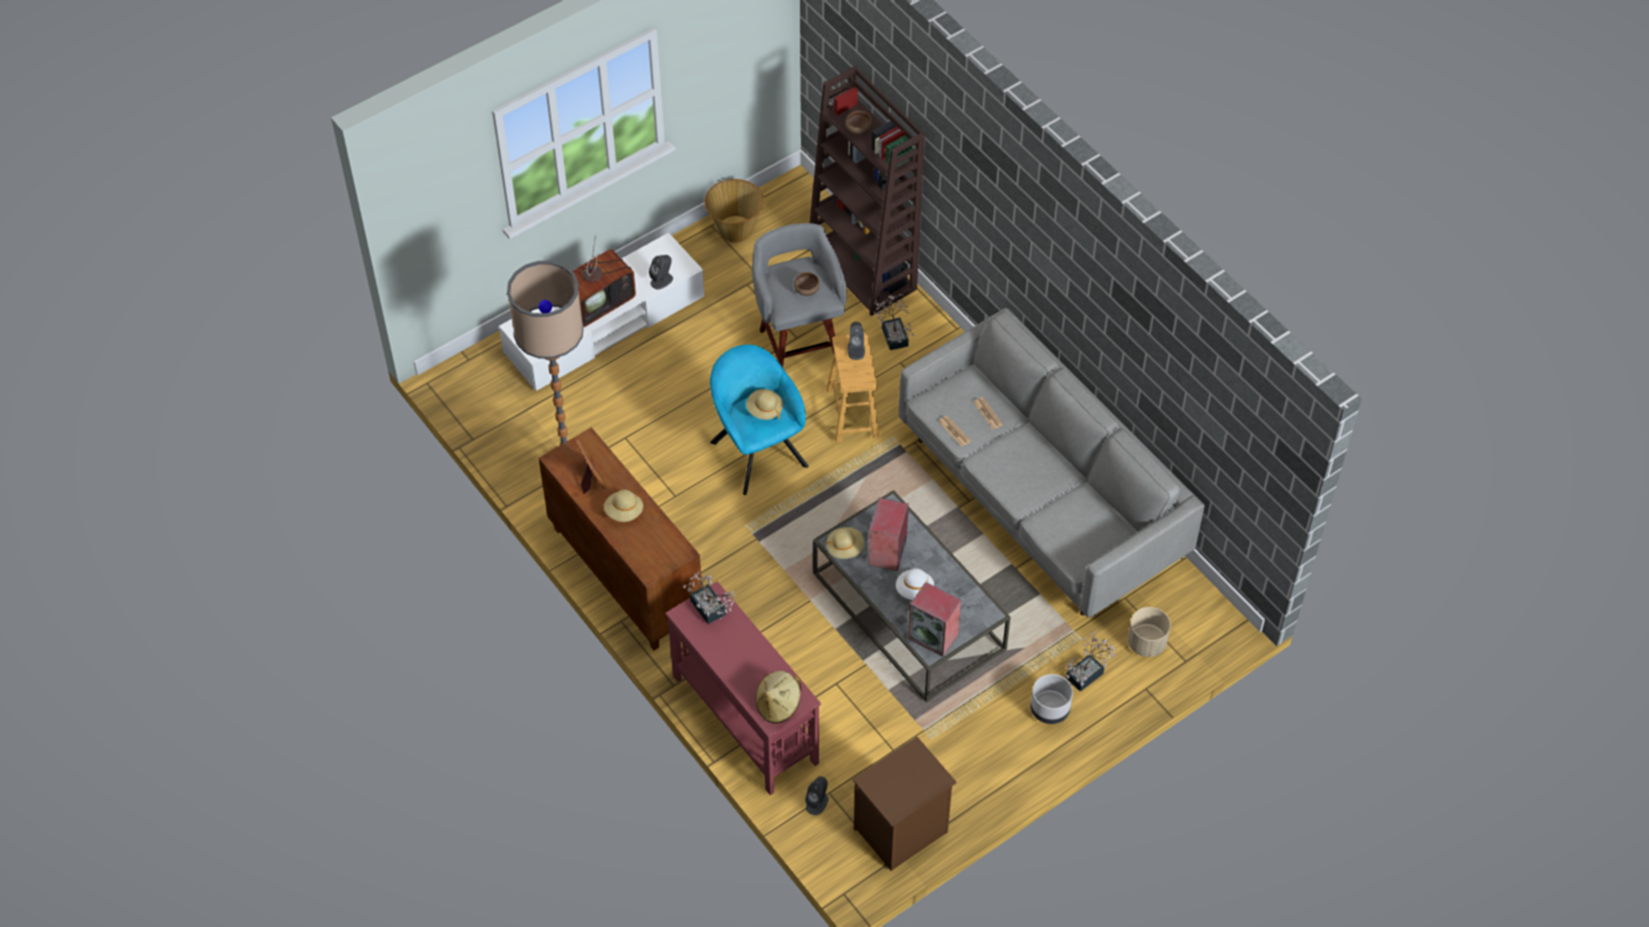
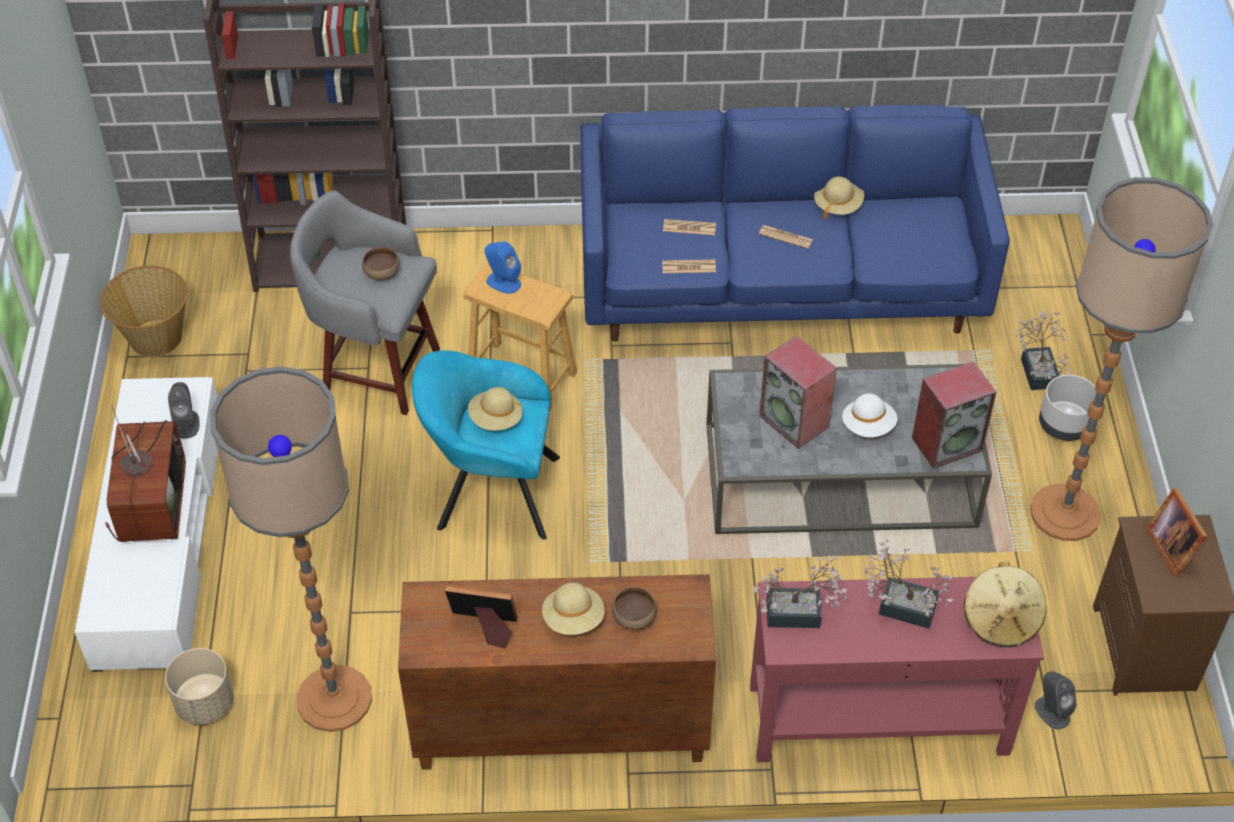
camera: 55 degrees left, 5 degrees down
(845, 548) = (757, 457): beige hat -> beige hat (837, 205)
(856, 349) = (503, 282): grey speaker -> blue speaker
(858, 129) = (276, 52): brown bowl -> brown bowl (634, 618)
(894, 334) = (447, 283): potted plant -> potted plant (900, 605)
(914, 772) = (1172, 547): none -> picture frame
(976, 742) = (1065, 513): none -> floor lamp
(1023, 465) = (785, 237): none -> newspaper
(1041, 500) = (781, 285): grey sofa -> blue sofa
(1146, 643) = (1032, 303): beige planter -> beige planter (205, 704)

